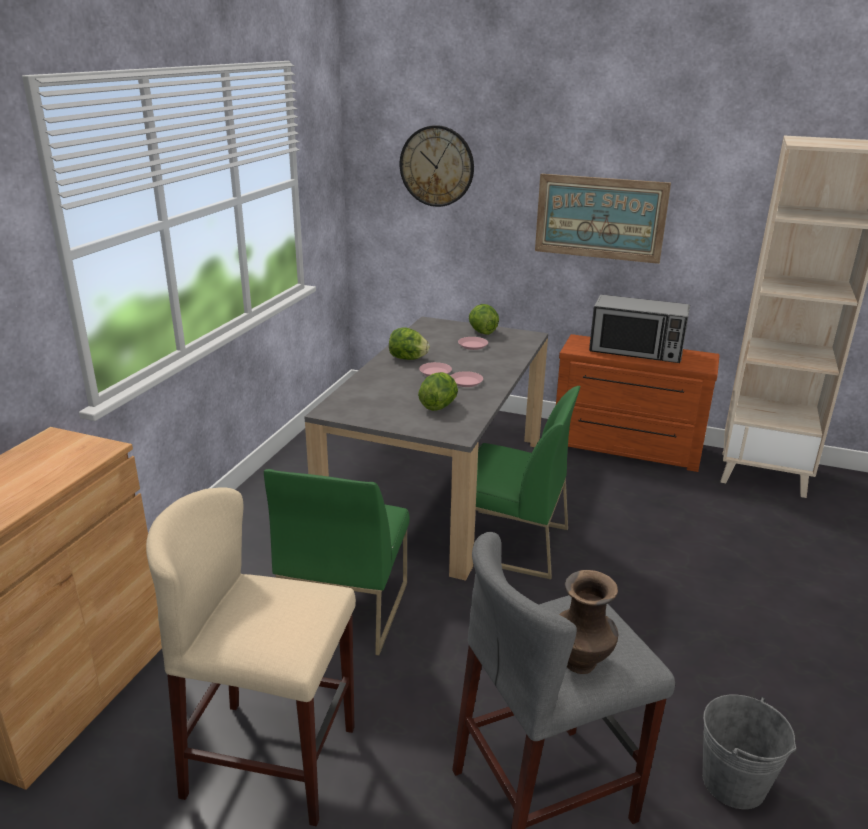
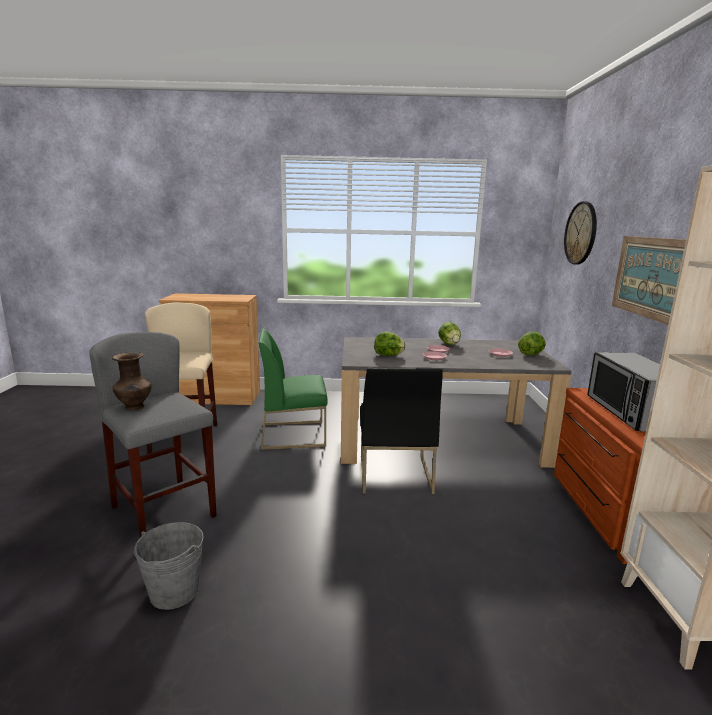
camera: 70 degrees right, 10 degrees down
(511, 543) = (394, 473): green chair -> black chair

